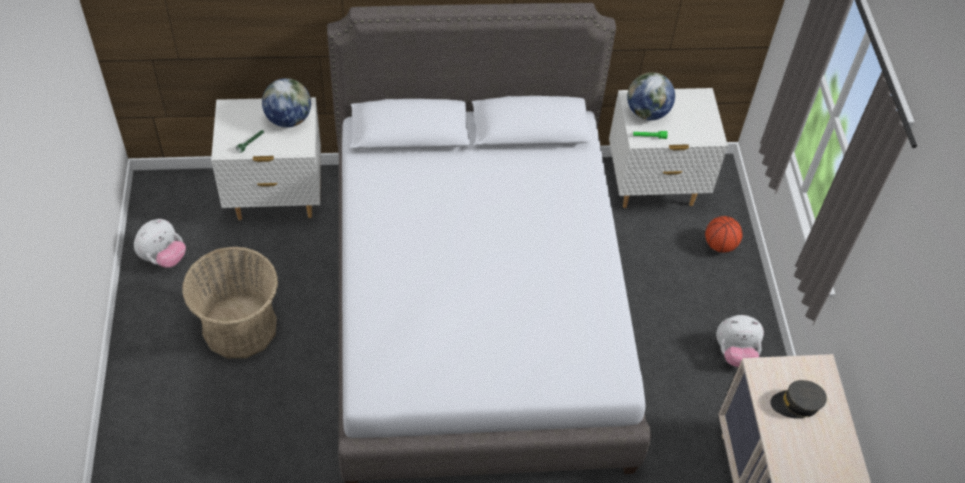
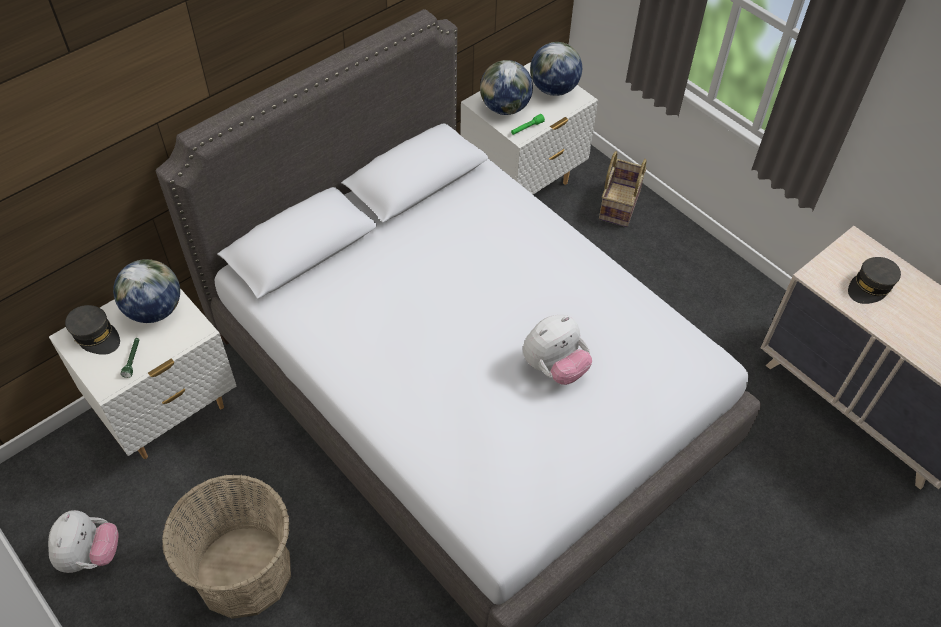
camera: 35 degrees left, 0 degrees up
(242, 115) = (96, 335): none -> grey cap
(699, 118) = (553, 89): none -> globe
(719, 245) = (618, 204): basketball -> basket
(735, 352) = (712, 288): plush toy -> plush toy (554, 367)

